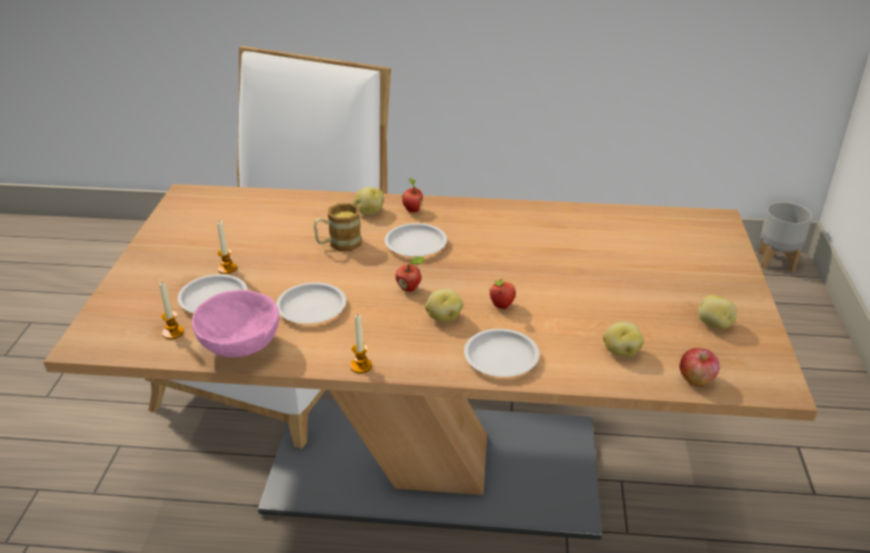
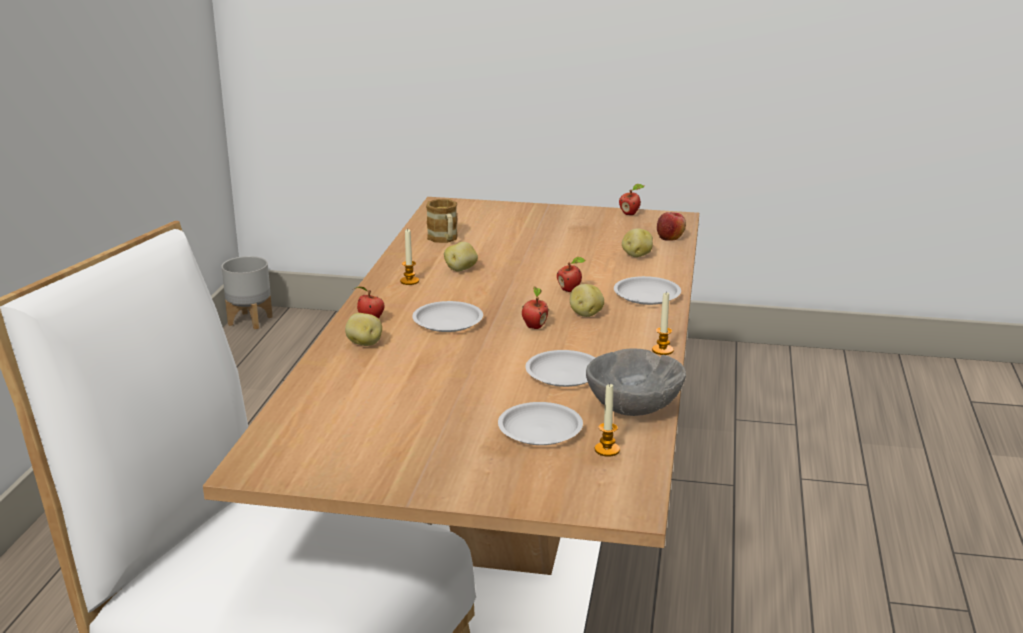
camera: 85 degrees left, 10 degrees down
(227, 268) = (473, 425): candle -> candle (409, 281)
(241, 347) = (634, 408): pink bowl -> grey bowl
(338, 244) = (434, 360): mug -> mug (444, 239)
(714, 325) = (602, 224): potato -> potato (461, 269)
(767, 347) = (630, 214): none -> apple

